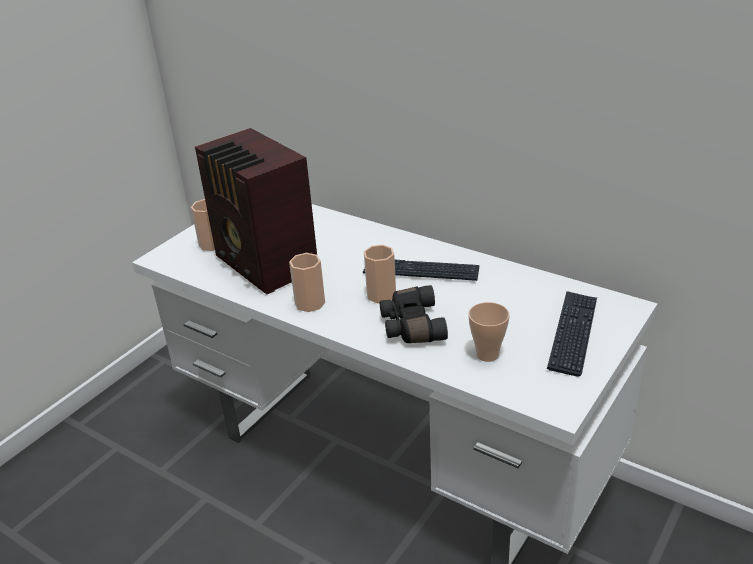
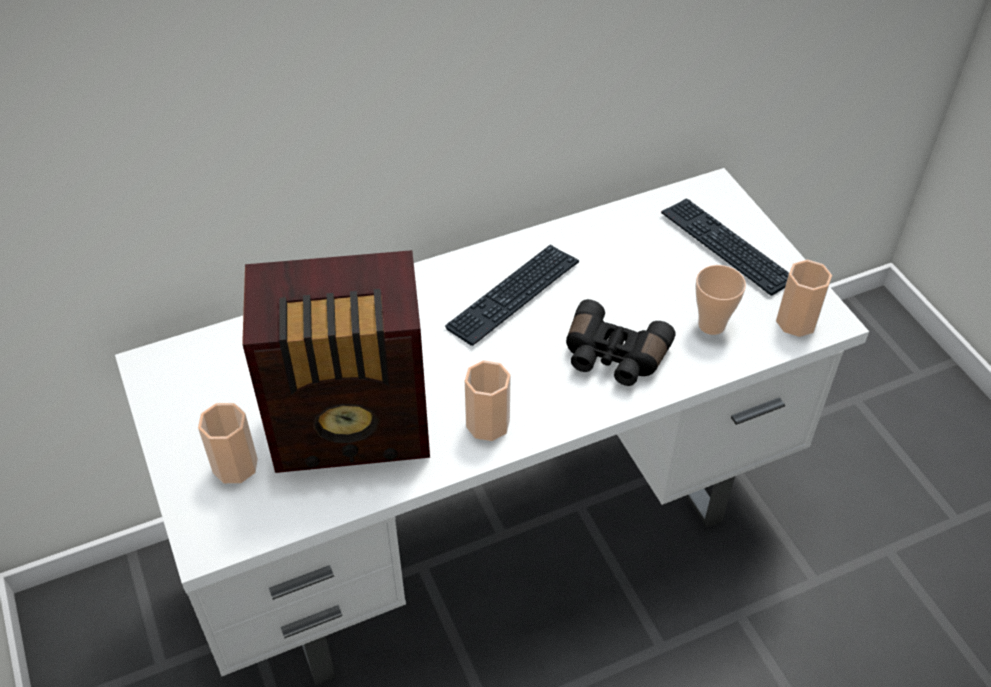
camera: 60 degrees left, 15 degrees up
(381, 295) = (529, 352): cup -> cup (796, 322)

